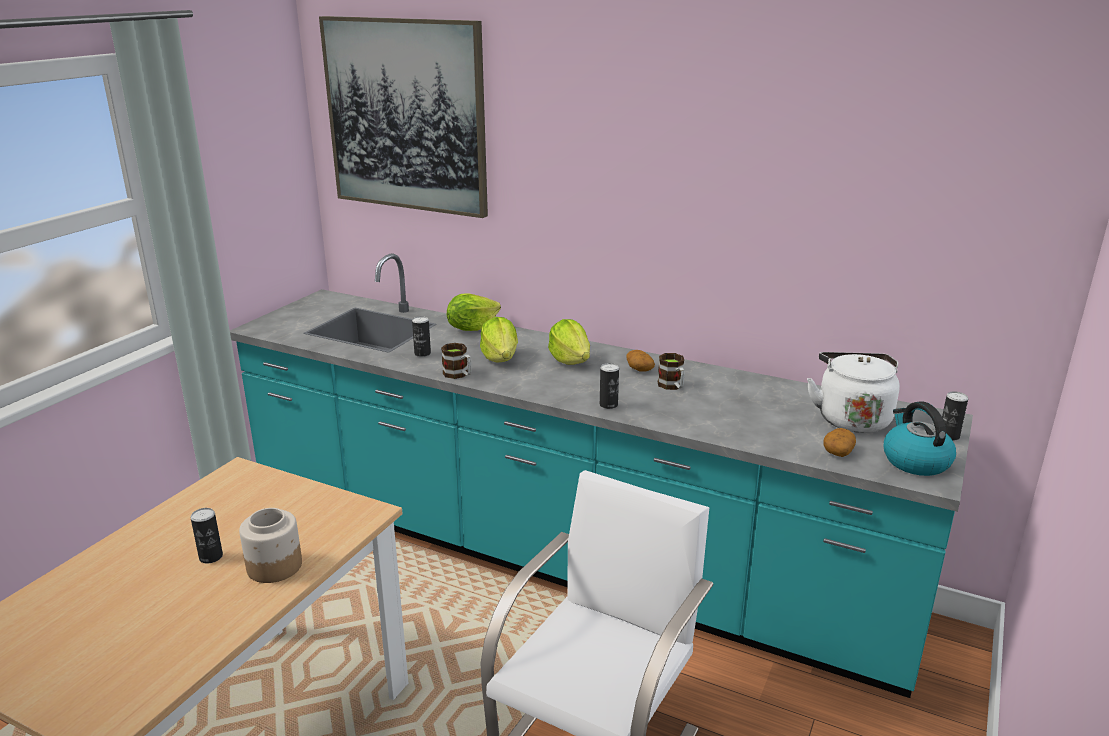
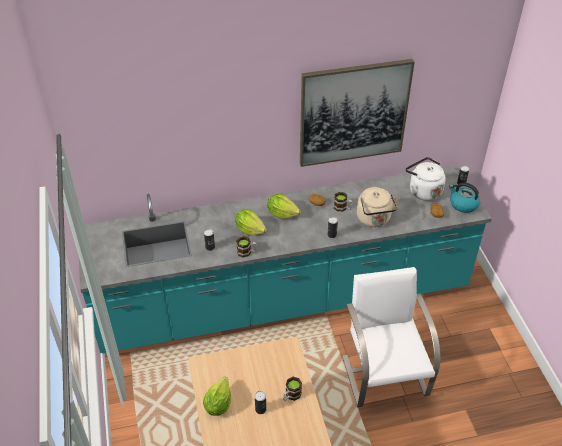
camera: 40 degrees left, 20 degrees up
(274, 566) = (291, 396): jar -> mug
(406, 116) = (137, 115): picture -> picture (353, 113)
(471, 328) = (207, 215): lettuce -> lettuce (218, 404)
(707, 416) = (374, 219): none -> beige kettle

